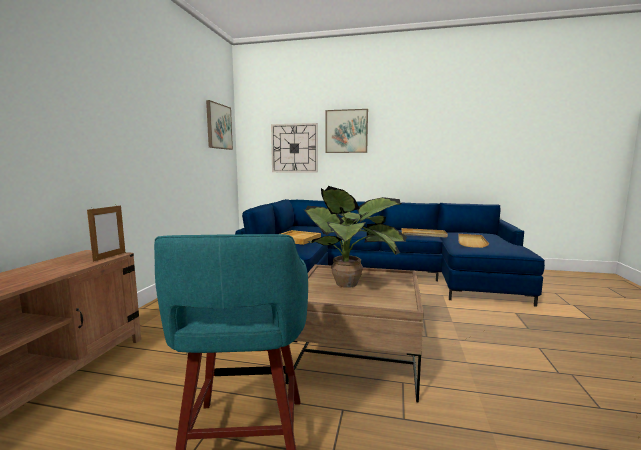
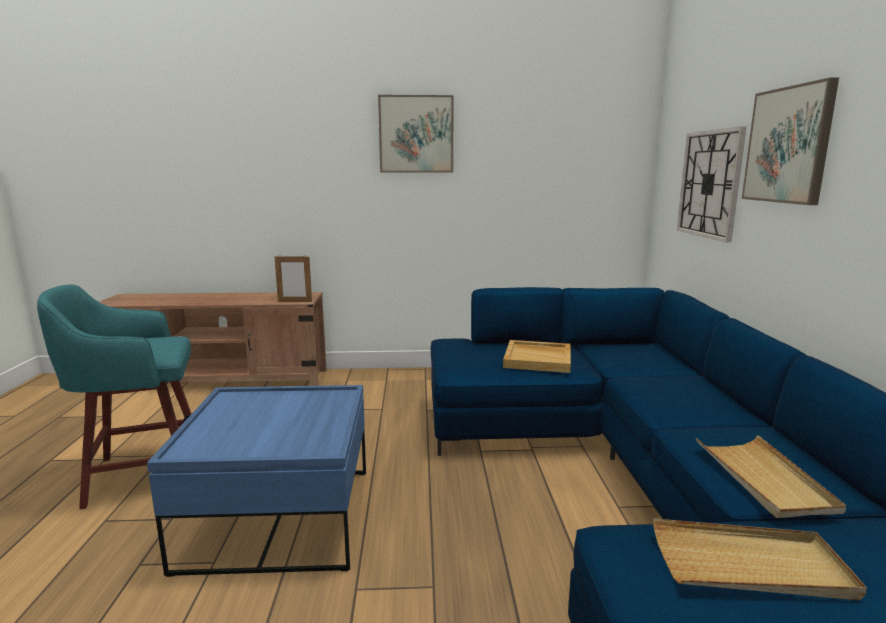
camera: 75 degrees right, 5 degrees up
(218, 126) = (594, 146): picture -> picture (416, 134)
(351, 283) = (280, 415): potted plant -> none
(357, 358) = (280, 518): brown coffee table -> blue coffee table

